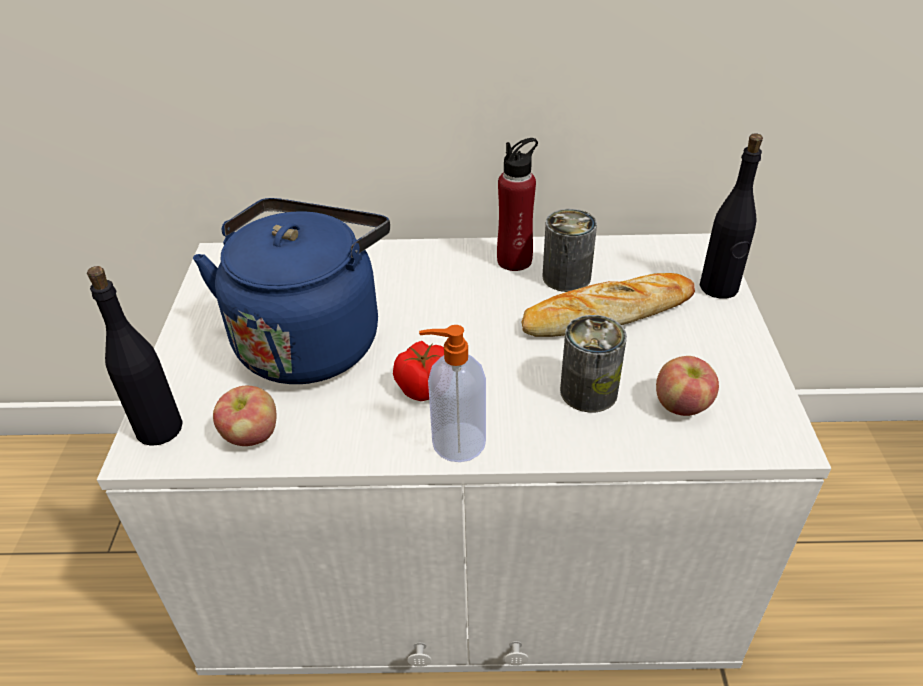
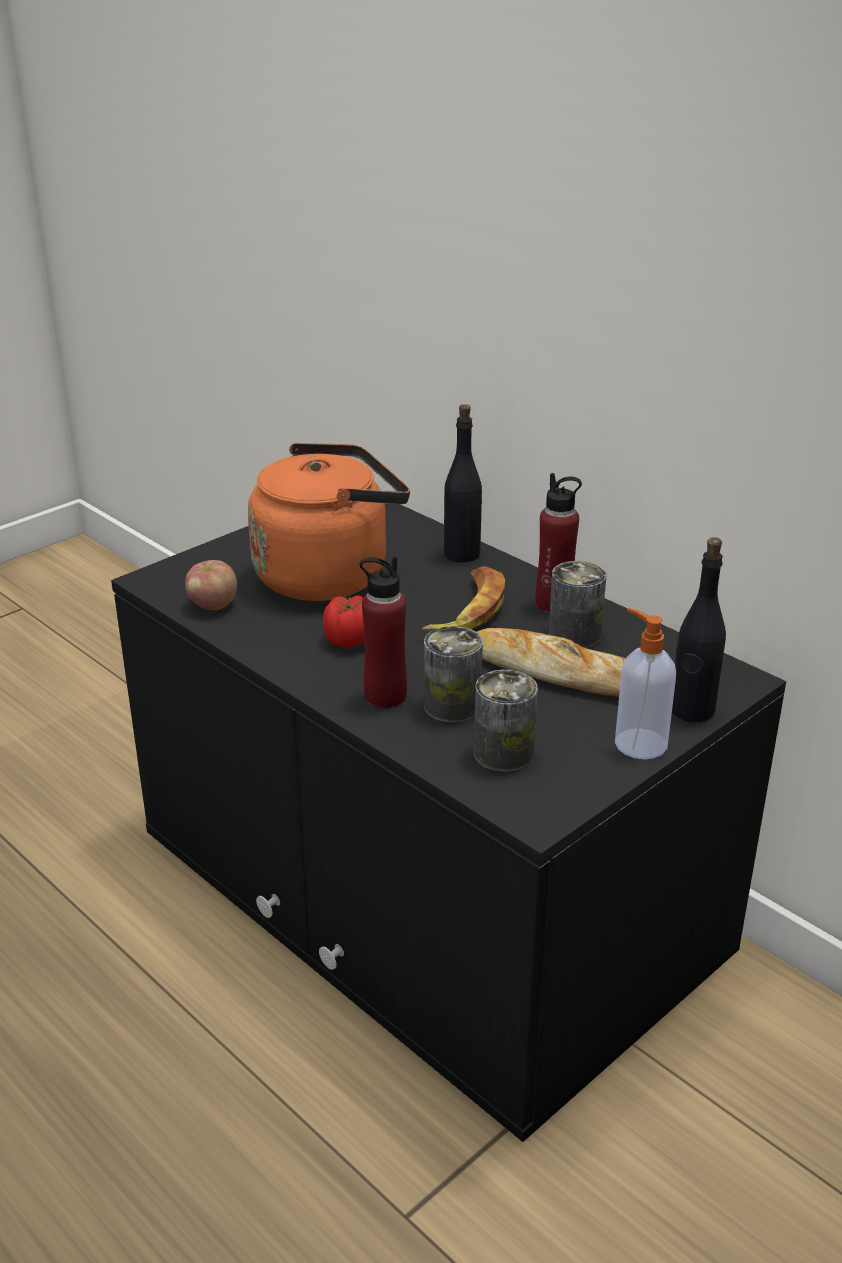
camera: 45 degrees right, 10 degrees down
(159, 428) = (174, 573): black bottle -> black bottle (462, 554)
(311, 339) = (328, 575): blue kettle -> orange kettle
(456, 442) = (317, 678): soap dispenser -> soap dispenser (639, 743)
(466, 302) = (467, 609): none -> banana
(469, 540) = (427, 889): white cabinet -> black cabinet
(531, 419) = (385, 696): none -> red bottle
(682, 405) = (503, 753): apple -> can

